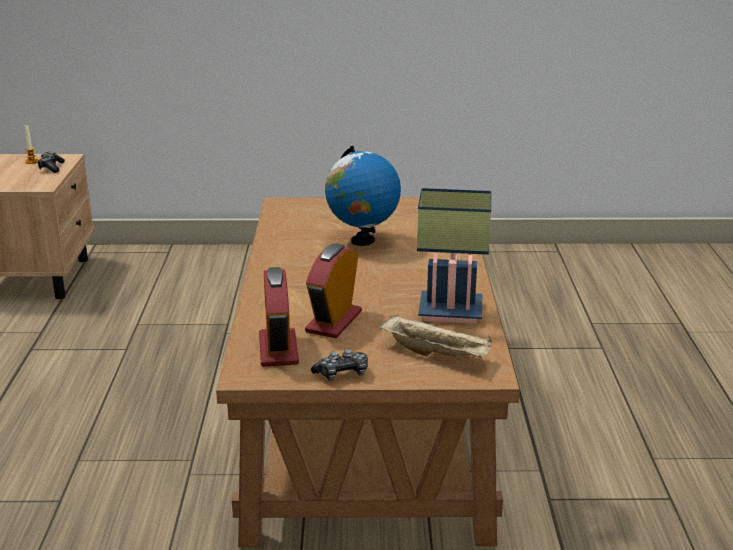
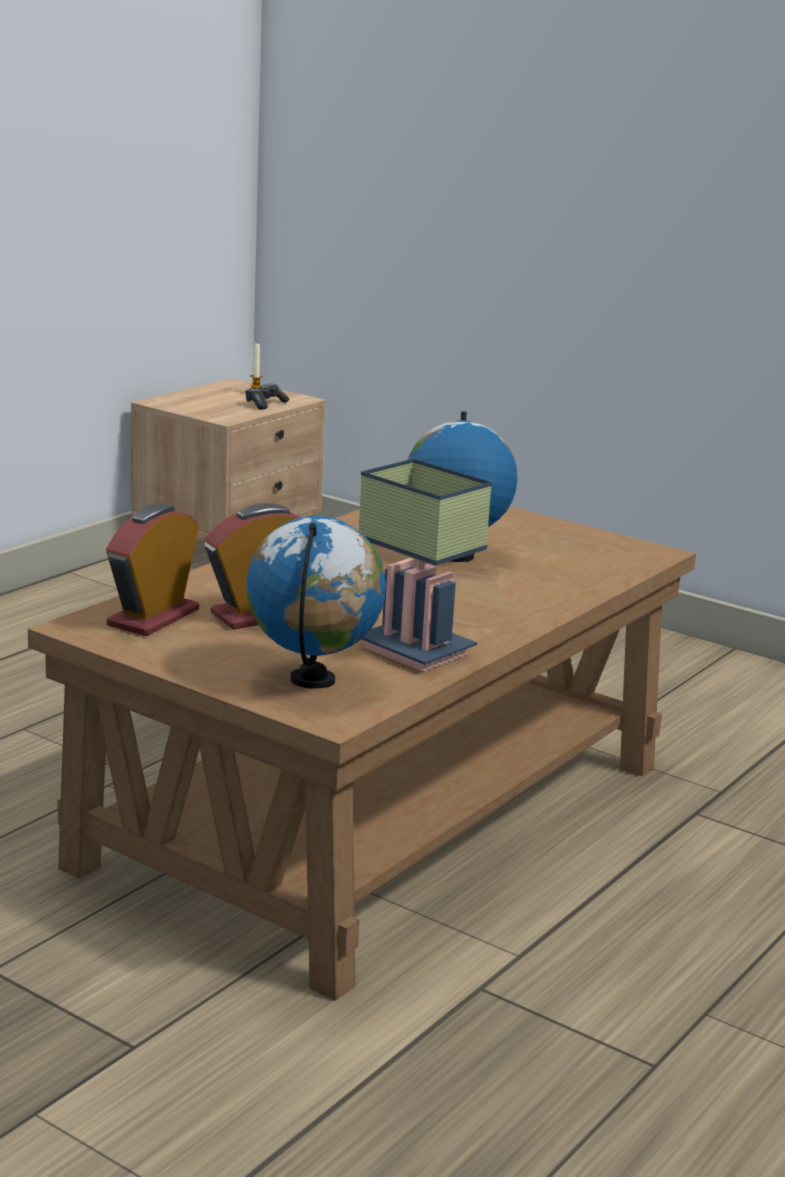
camera: 35 degrees right, 5 degrees down
(342, 374) = (173, 660): game controller -> none
(437, 354) = (313, 680): beige tray -> globe

